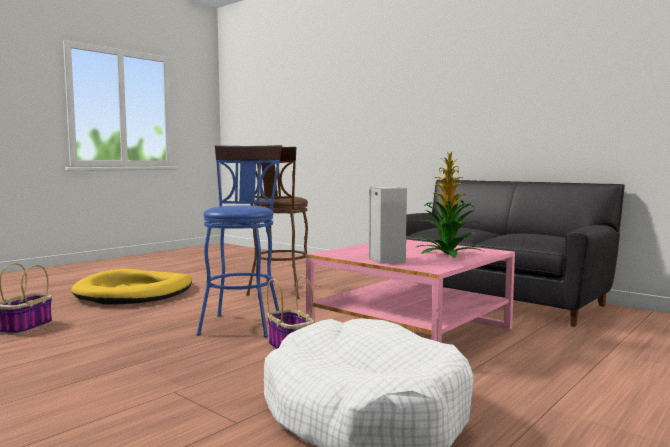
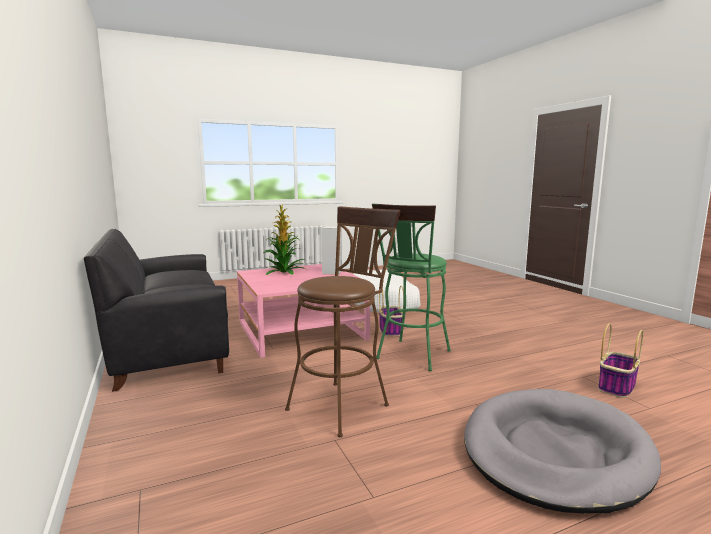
camera: 155 degrees left, 5 degrees up
(135, 292) = (554, 452): yellow dog bed -> grey dog bed
(242, 323) = (411, 357): blue stool -> green stool

